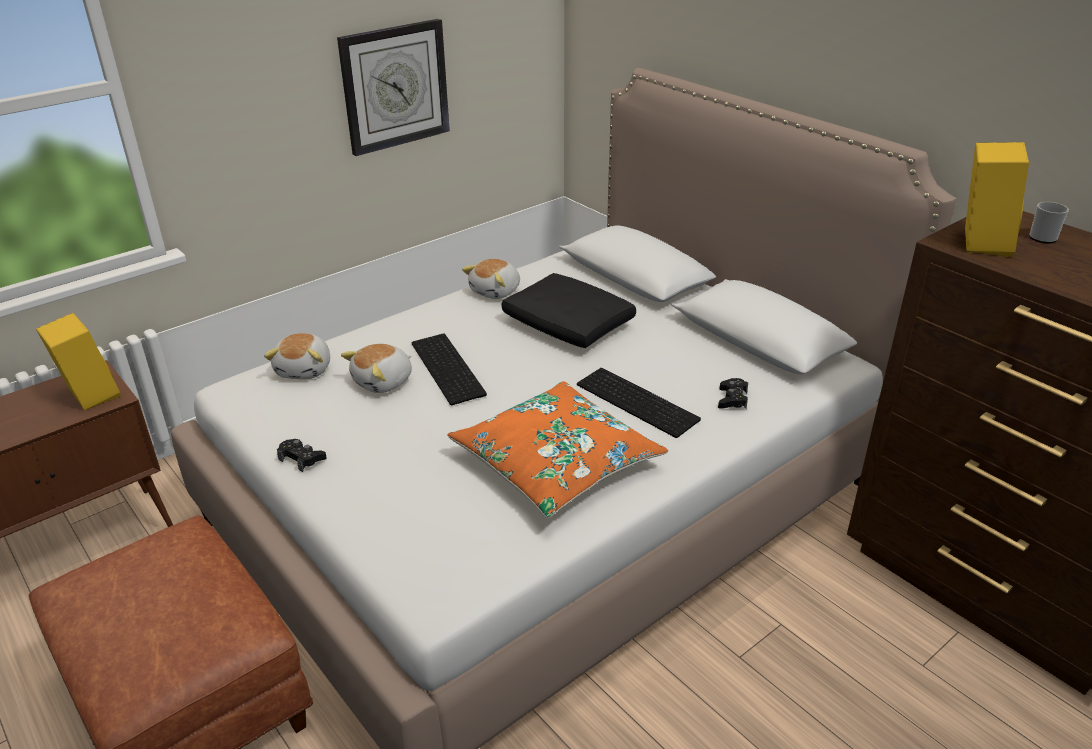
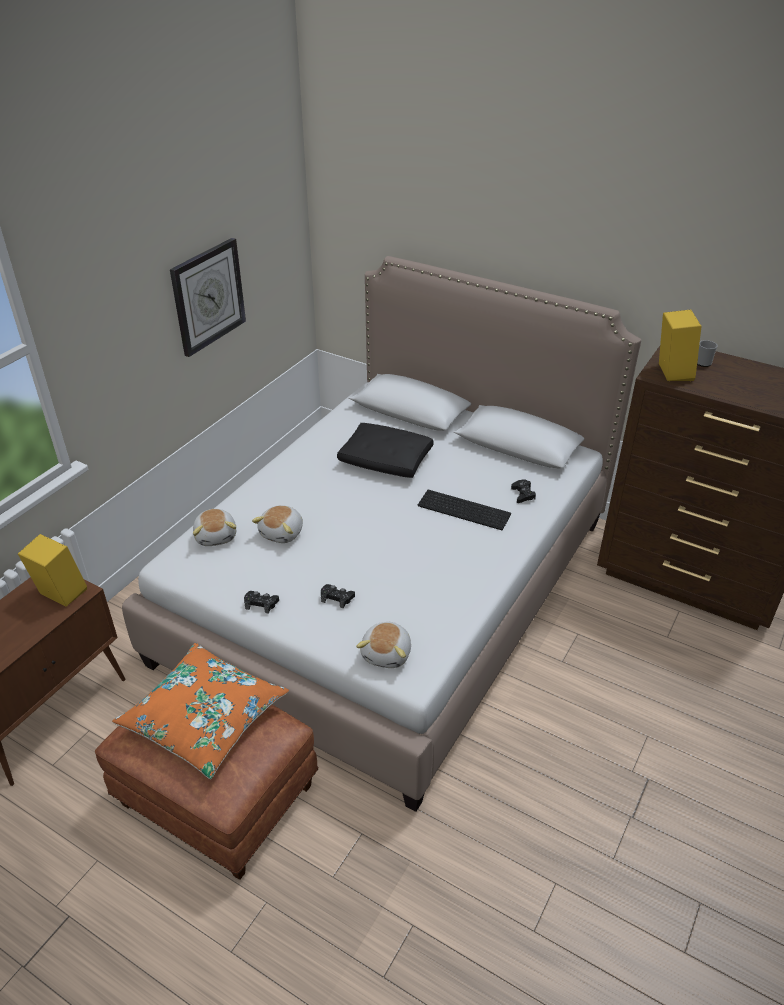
camera: 20 degrees left, 5 degrees up
(400, 473) = (337, 598): none -> black game controller
(450, 368) = (323, 512): keyboard -> none
(496, 291) = (318, 443): plush toy -> plush toy (387, 653)
(556, 462) = (435, 565): orange pillow -> orange pillow (205, 718)

